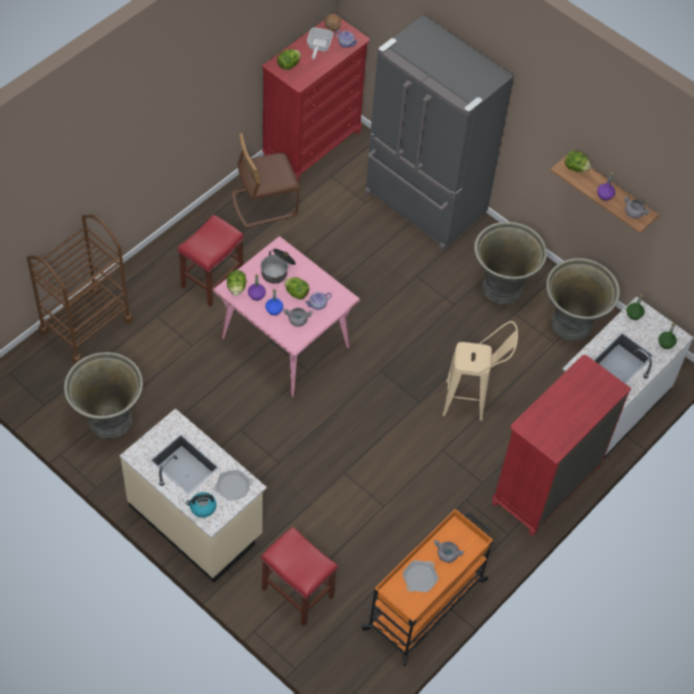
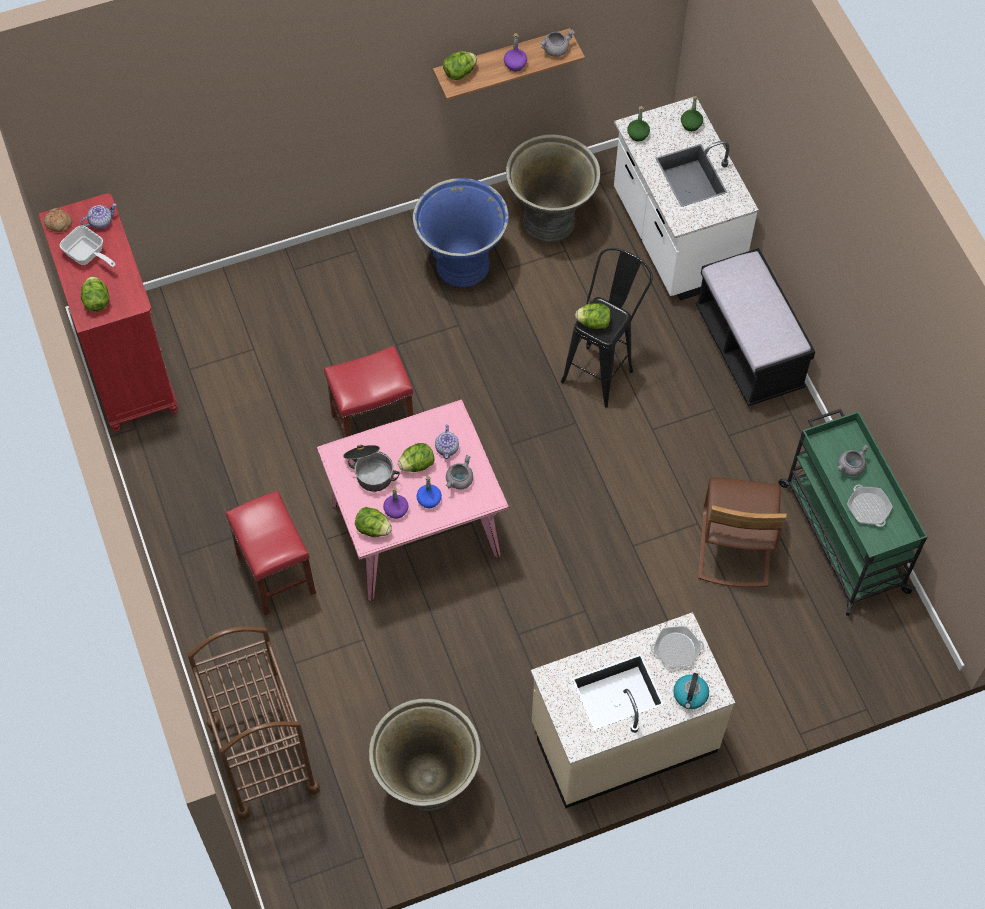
camera: 60 degrees left, 5 degrees up
(233, 487) = (676, 649): frying pan -> frying pan turned 105 degrees counterclockwise
(264, 204) = (188, 463): brown chair -> brown chair (734, 547)
(299, 593) = (771, 663): red stool -> red stool (373, 424)
(423, 204) = (294, 289): grey fridge -> none
(426, 603) = (842, 536): orange cart -> green cart
(467, 352) = (593, 323): none -> lettuce
(472, 401) = (602, 368): beige stool -> black stool
(502, 287) = (461, 265): grey planter -> blue planter
(545, 487) = (748, 349): red dresser -> black bench

